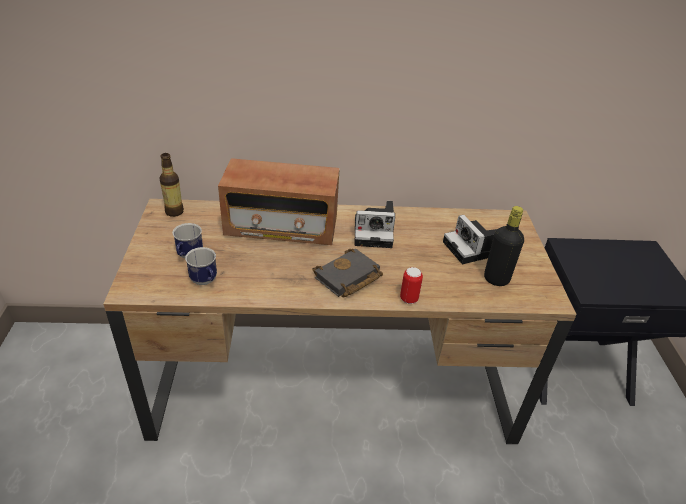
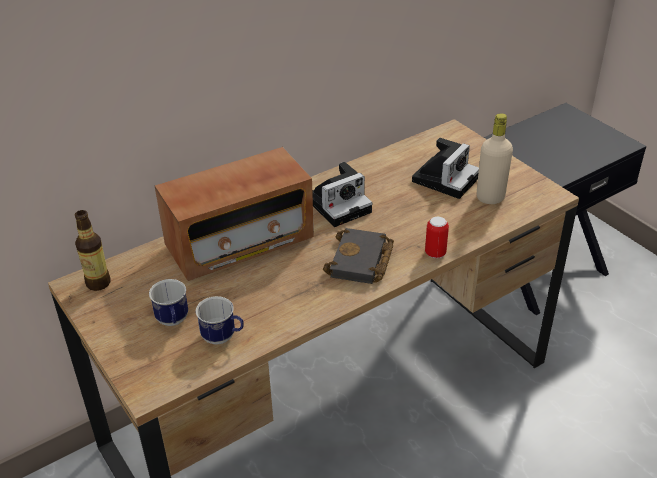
camera: 30 degrees left, 0 degrees up
(474, 249) = (445, 178): camera -> camera turned 90 degrees counterclockwise
(496, 279) = (490, 197): black bottle -> beige bottle

